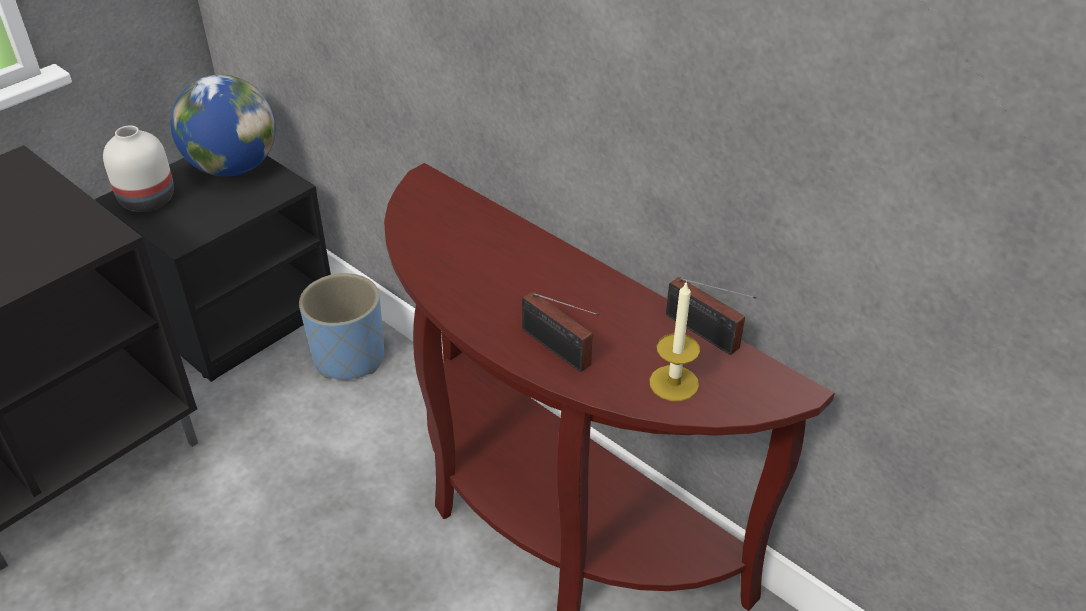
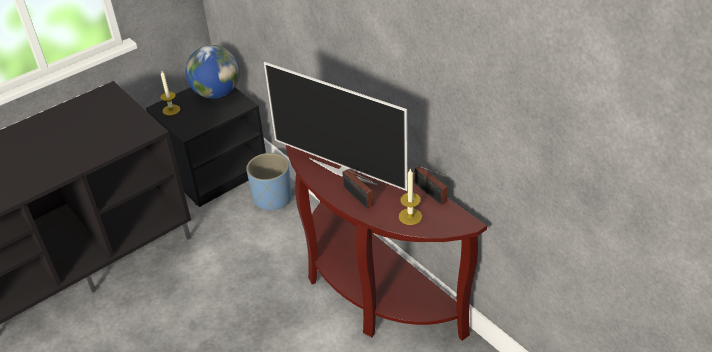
camera: 10 degrees right, 0 degrees up
(146, 201) = (171, 110): white vase -> candle
(515, 296) = (343, 170): none -> television

